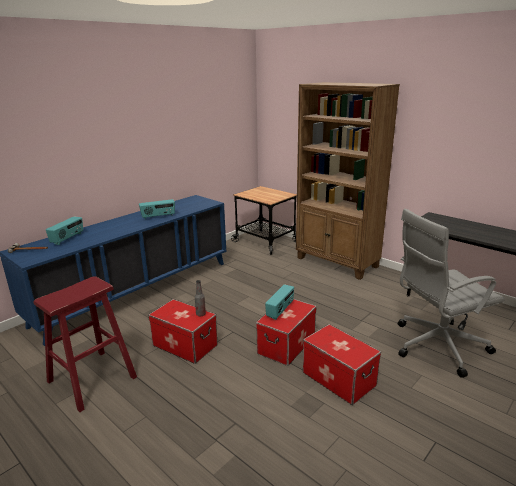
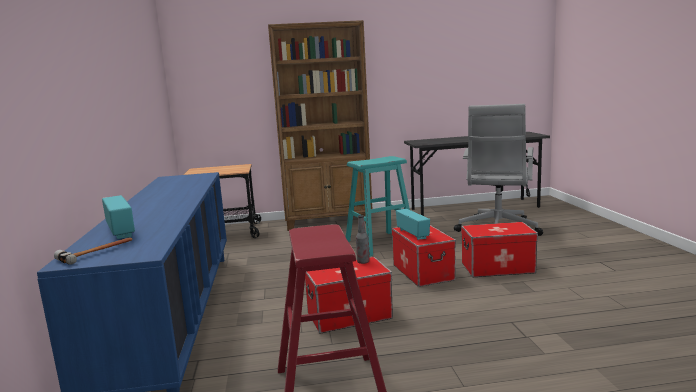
camera: 50 degrees left, 10 degrees down
(158, 216) = (181, 192): radio -> none
(321, 302) = (380, 243): none -> turquoise stool

